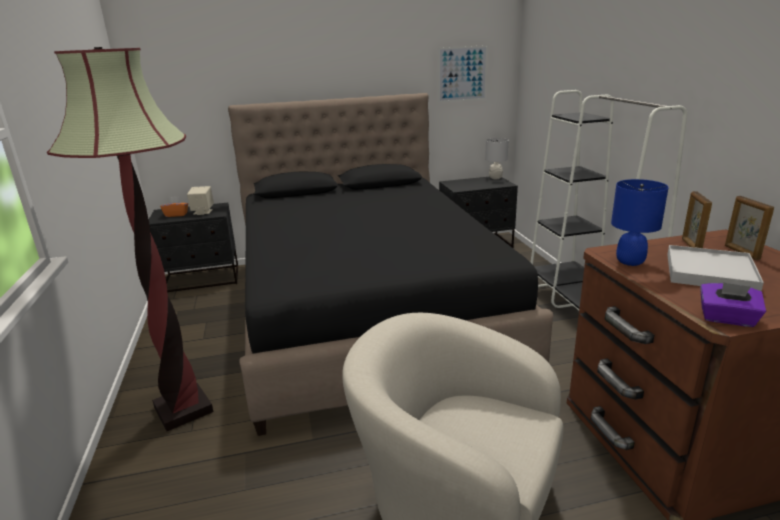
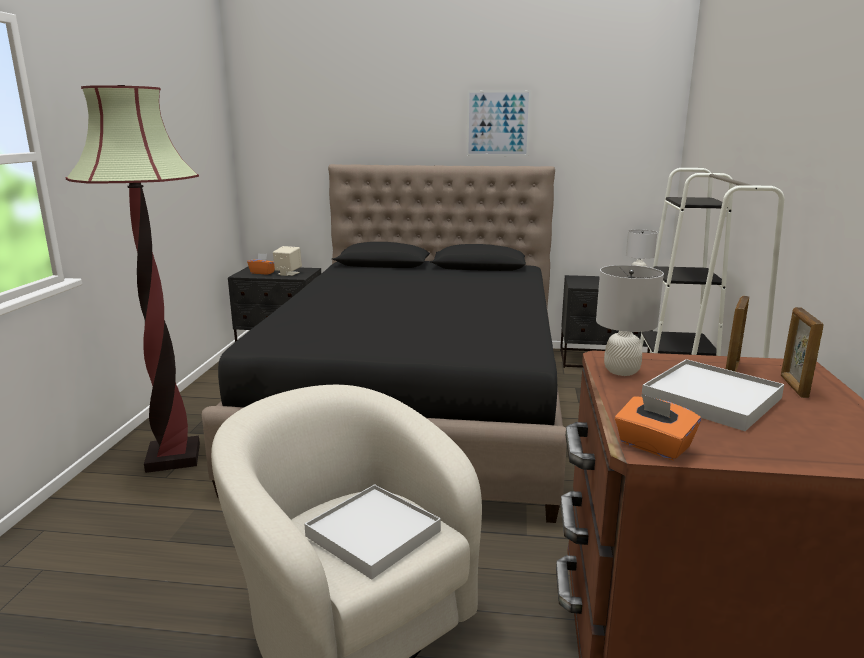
camera: 20 degrees right, 5 degrees down
(462, 74) = (604, 147): picture -> picture (498, 123)
(492, 434) = (373, 533): none -> white tray
(631, 263) = (622, 372): blue table lamp -> grey table lamp
(727, 319) = (653, 446): purple tissue box -> orange tissue box

